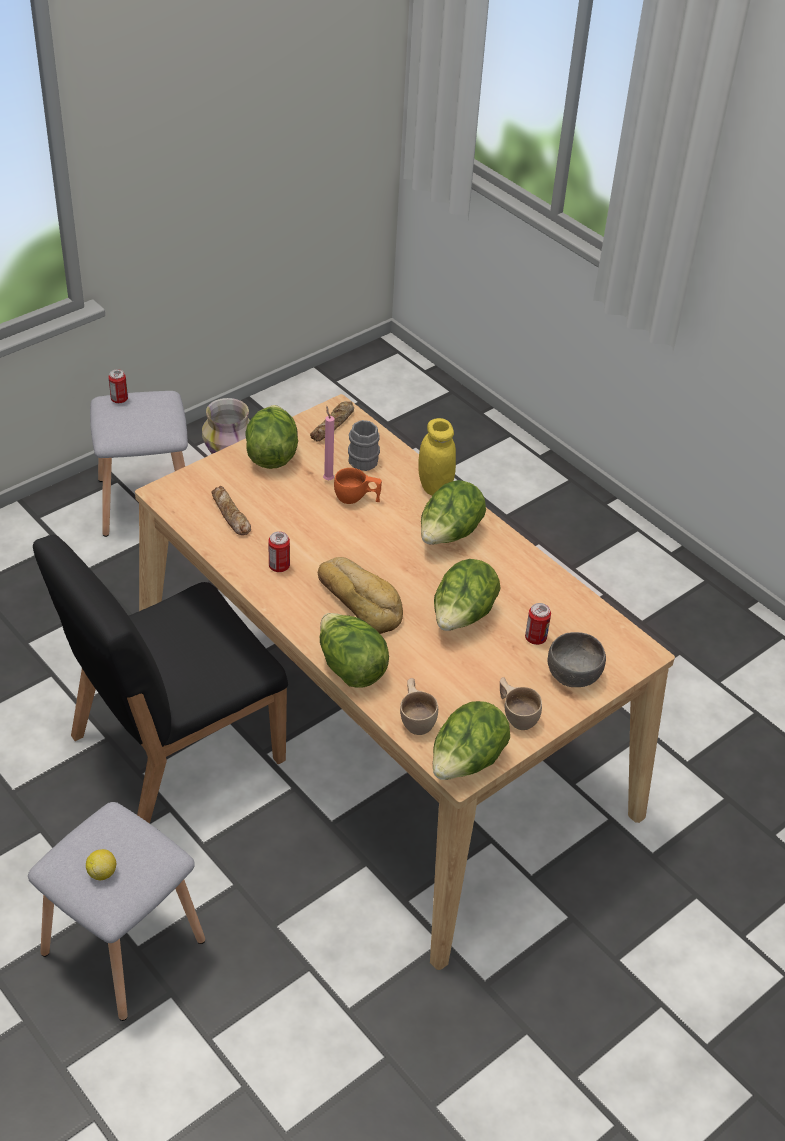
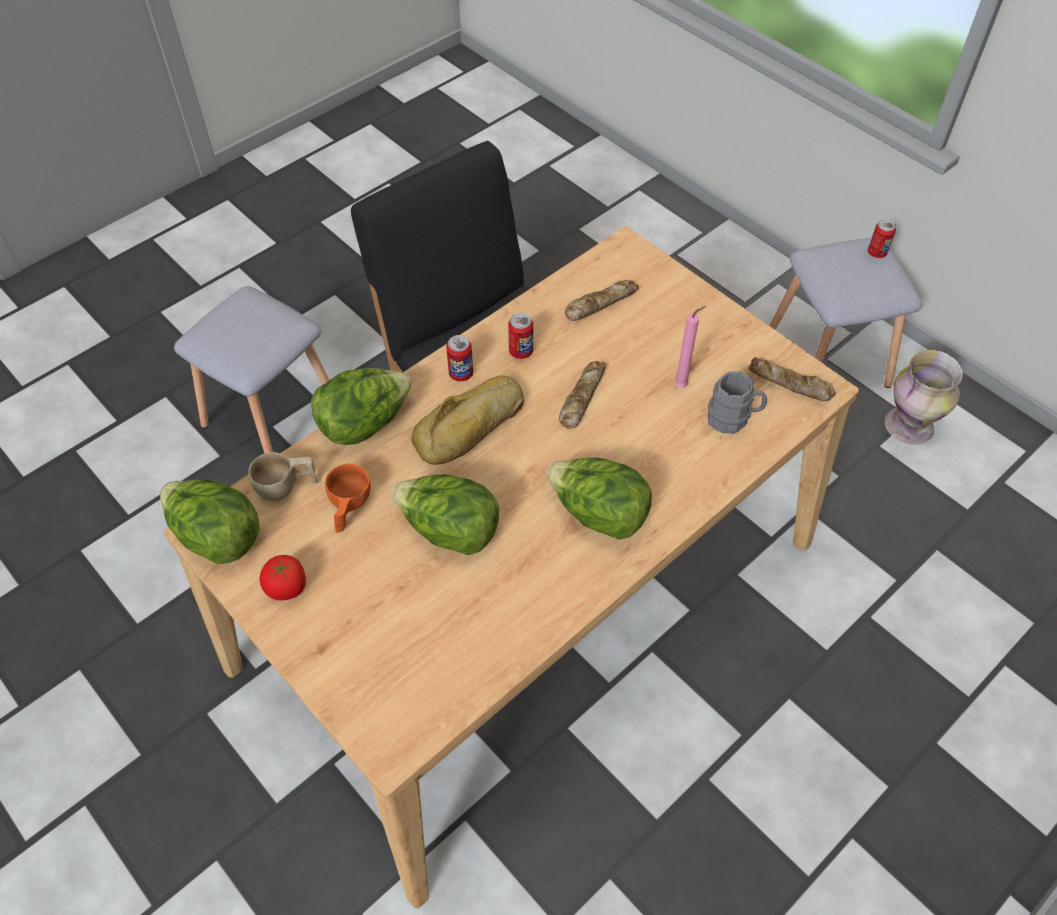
camera: 90 degrees right, 10 degrees up
(102, 872) = (230, 325): lemon -> none
(271, 454) = (715, 330): lettuce -> none
(335, 535) = (581, 398): none -> bread
(357, 499) = (651, 415): orange cup -> orange cup (348, 508)
(435, 487) = (692, 497): yellow jar -> none
(516, 714) = (286, 589): beige cup -> tomato
(535, 638) = (416, 613): can -> can (461, 374)
(574, 674) = (351, 657): grey bowl -> none

